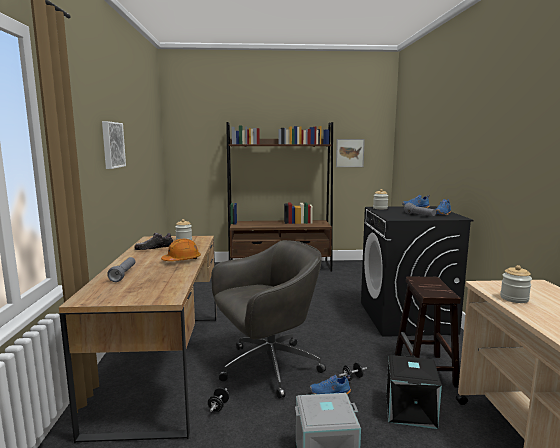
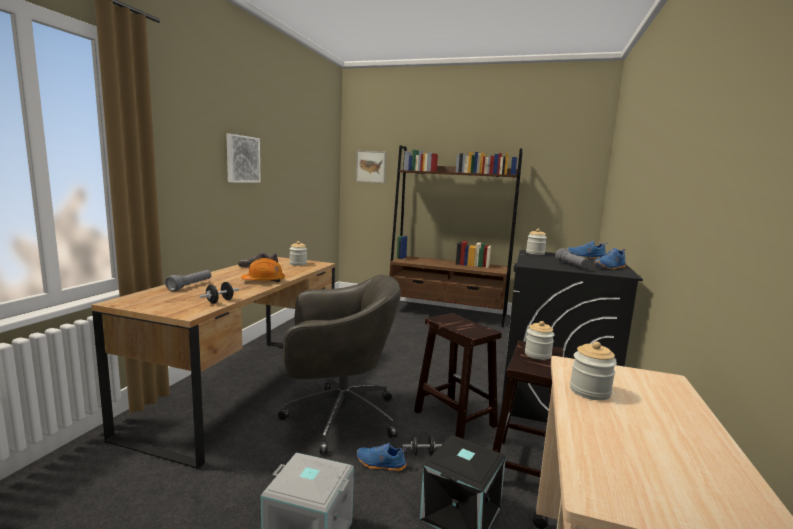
camera: 20 degrees right, 0 degrees up
(218, 407) = (254, 445): black dumbbell -> black dumbbell (220, 301)
(350, 153) = (546, 187): picture -> picture (371, 166)
(352, 347) = (453, 418): none -> brown stool
(429, 284) = (537, 355): none -> jar

